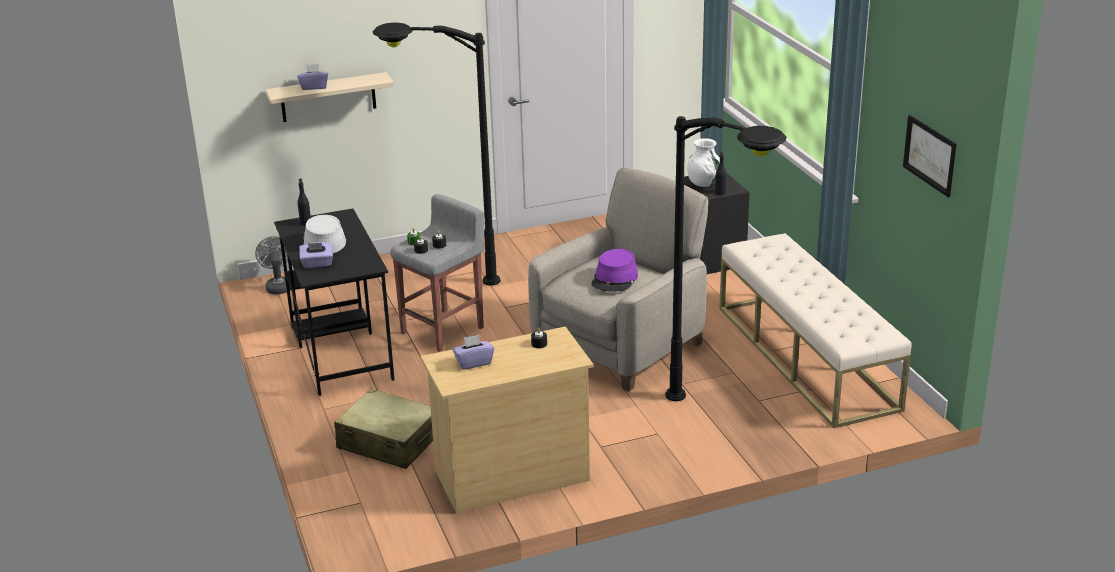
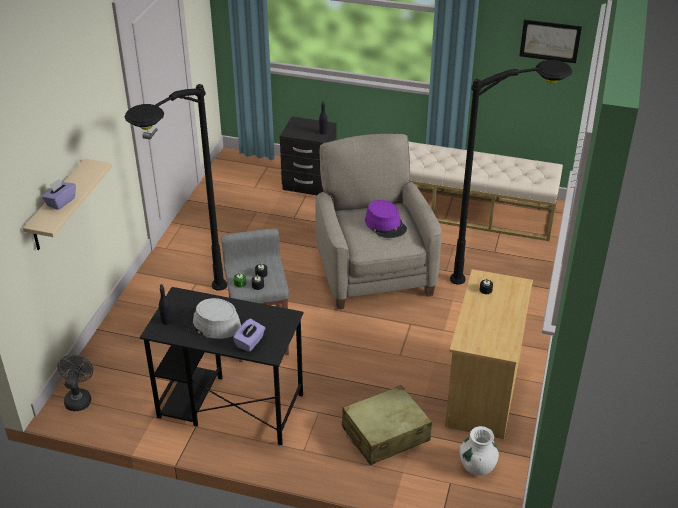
camera: 55 degrees left, 10 degrees up
(278, 286) = (79, 398): grey fan -> grey fan turned 75 degrees clockwise
(474, 362) = (484, 328): purple tissue box -> none
(704, 183) = (302, 131): white vase -> white vase (477, 466)

